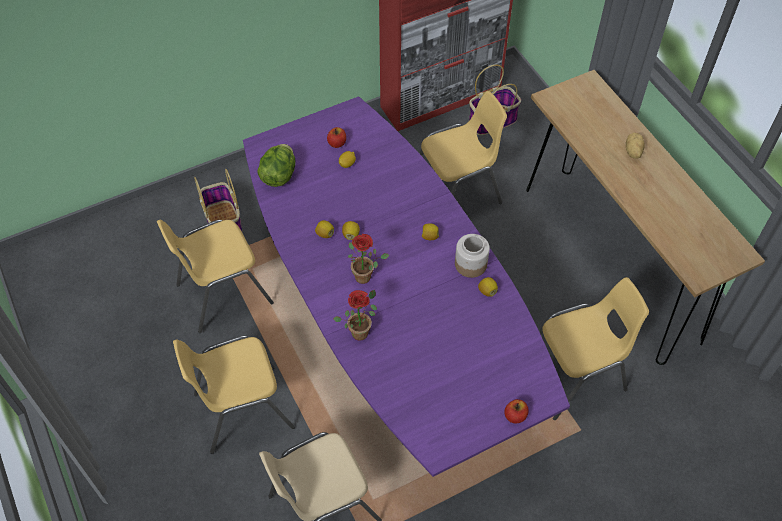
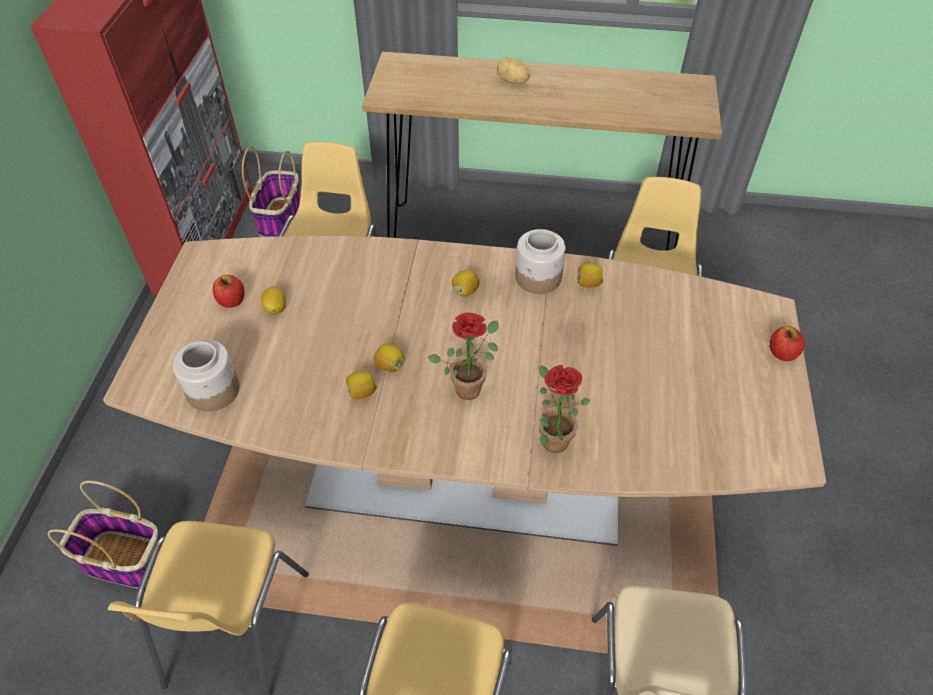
camera: 55 degrees left, 5 degrees down
(279, 175) = (213, 391): lettuce -> jar
(390, 338) = (465, 471): purple dining table -> brown dining table

